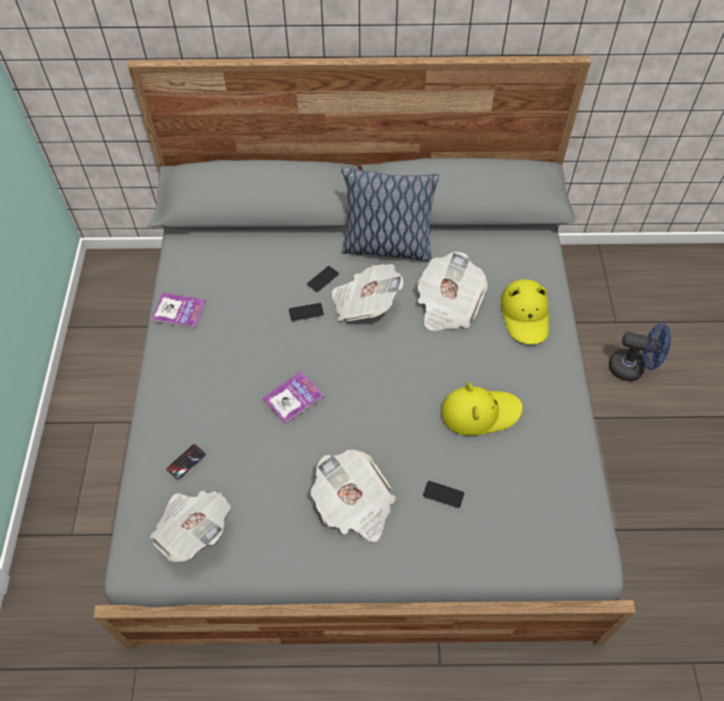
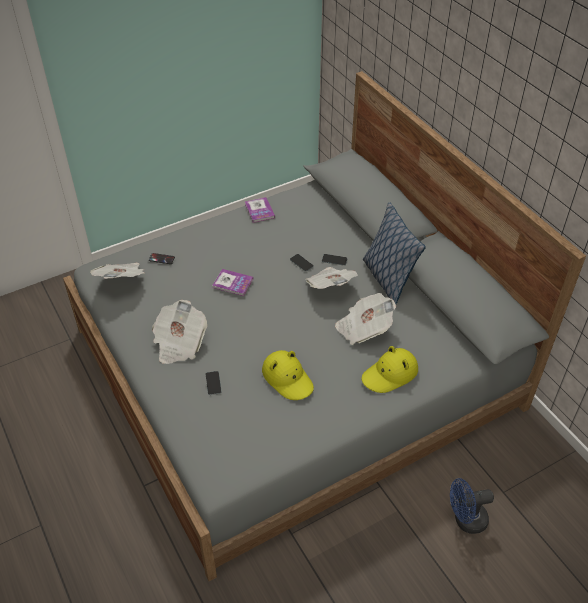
camera: 60 degrees right, 10 degrees down
(632, 368) = (465, 520): blue fan -> blue fan turned 90 degrees clockwise

